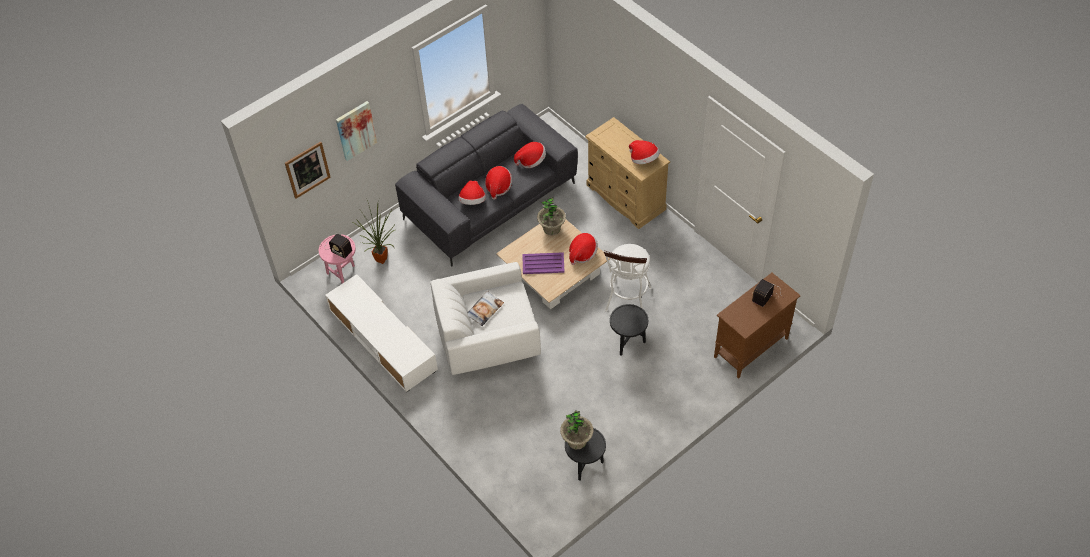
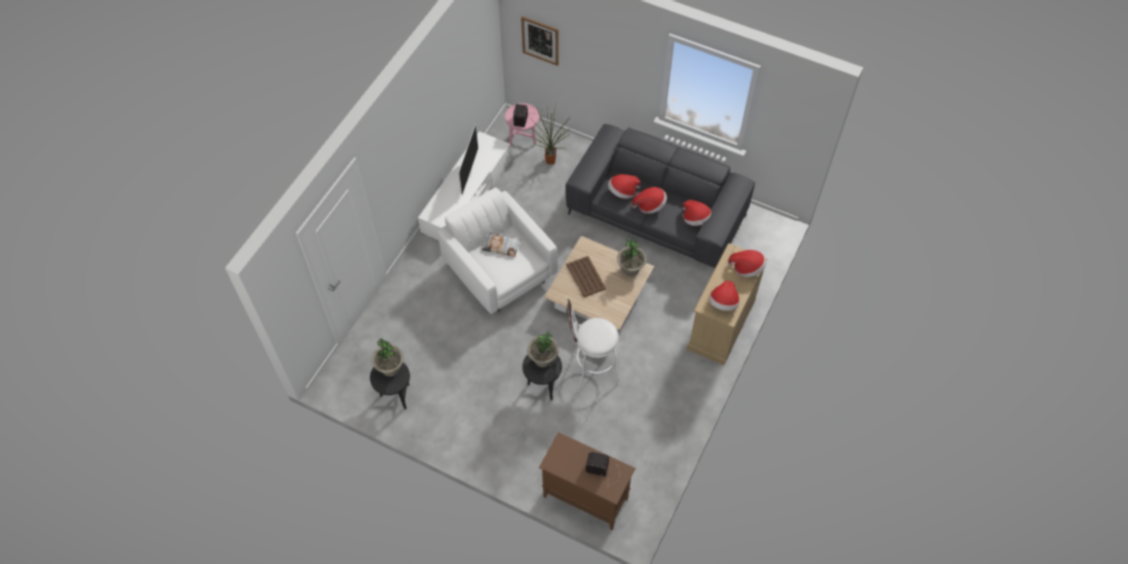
camera: 65 degrees right, 5 degrees up
(355, 130) = (593, 51): picture -> none
(373, 319) = (467, 174): none -> television
(542, 263) = (585, 276): purple tray -> brown tray
(582, 254) = (612, 304): hat -> hat (747, 268)
(622, 316) = (543, 359): none -> potted plant

